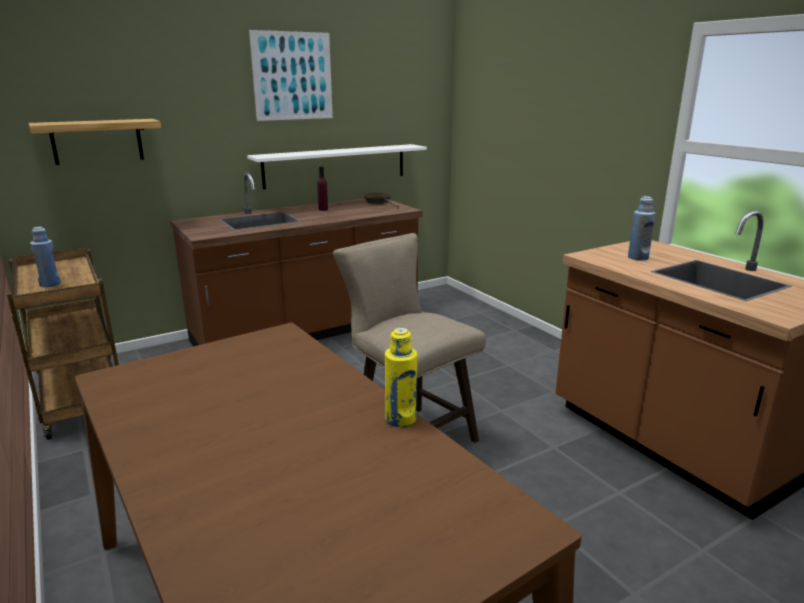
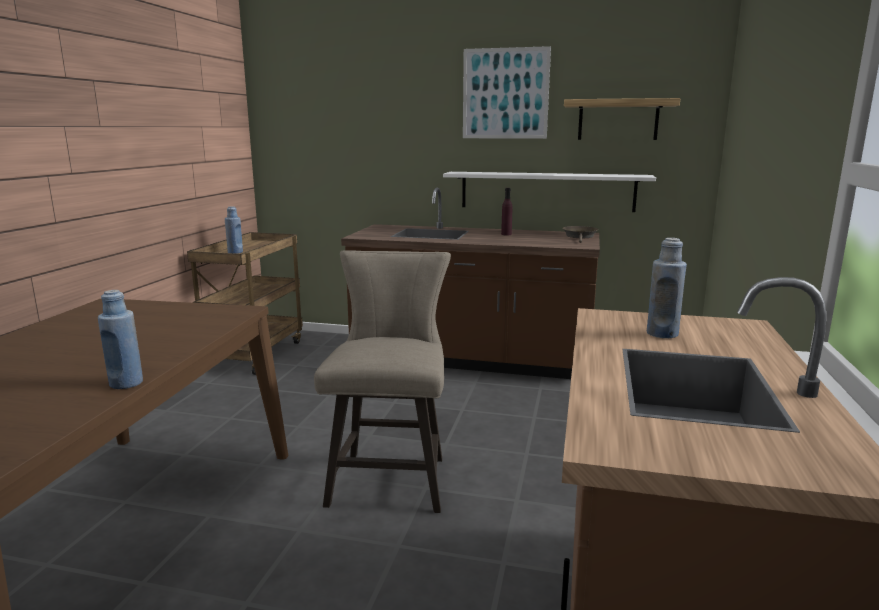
camera: 45 degrees right, 5 degrees down
(97, 141) = (327, 149): shelf -> shelf (618, 120)
(400, 419) = (126, 383): yellow bottle -> blue bottle

